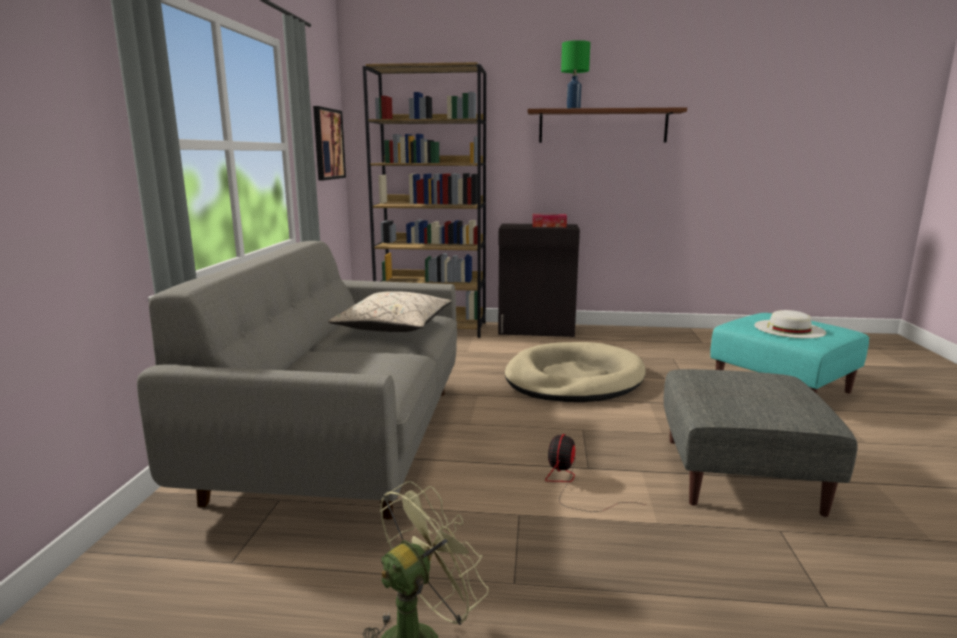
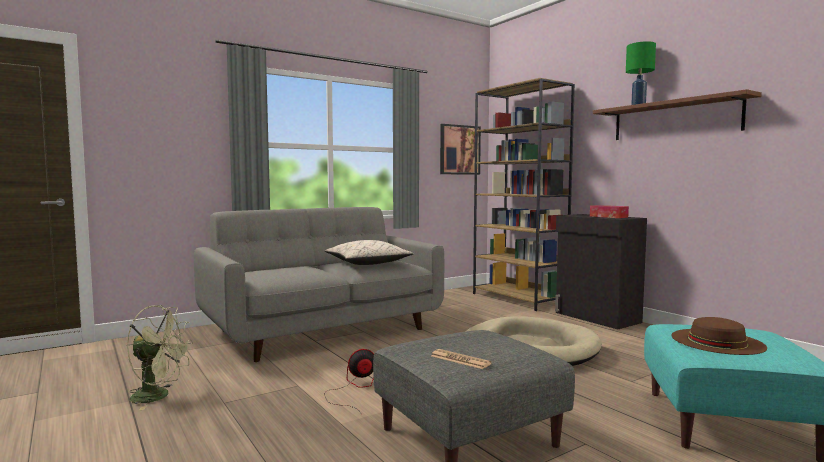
camera: 50 degrees right, 10 degrees down
(778, 403) = (460, 360): none -> newspaper
(789, 329) = (717, 341): white hat -> brown hat

